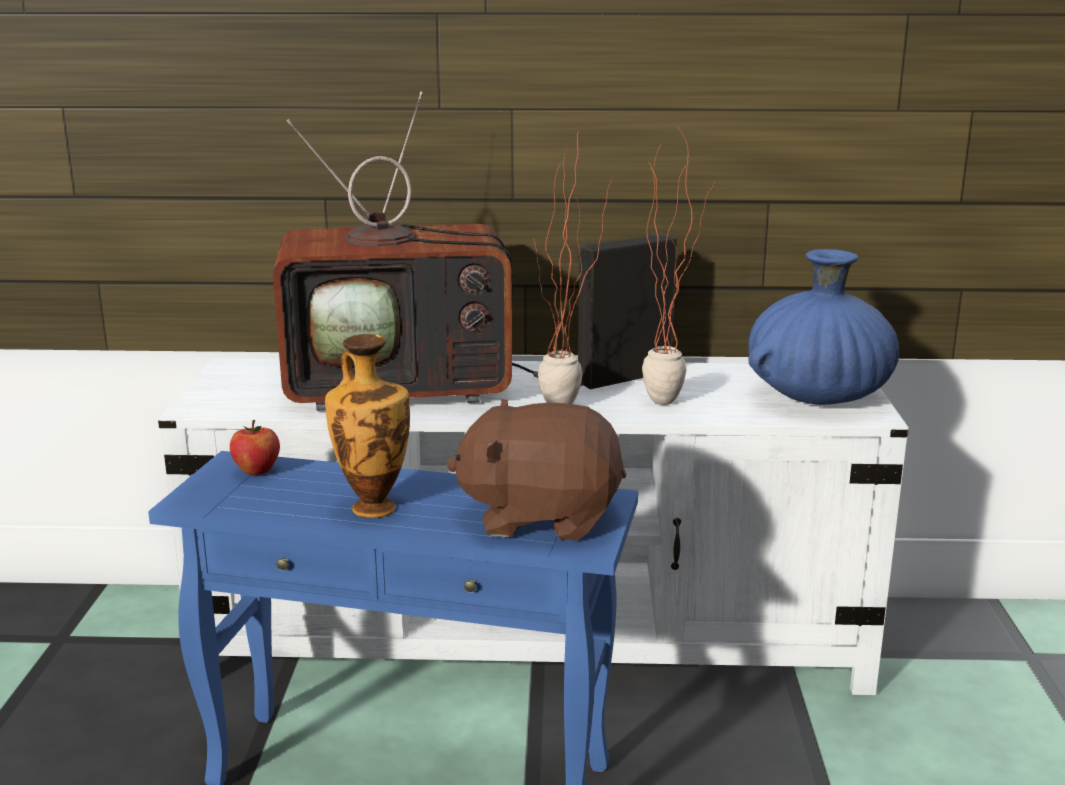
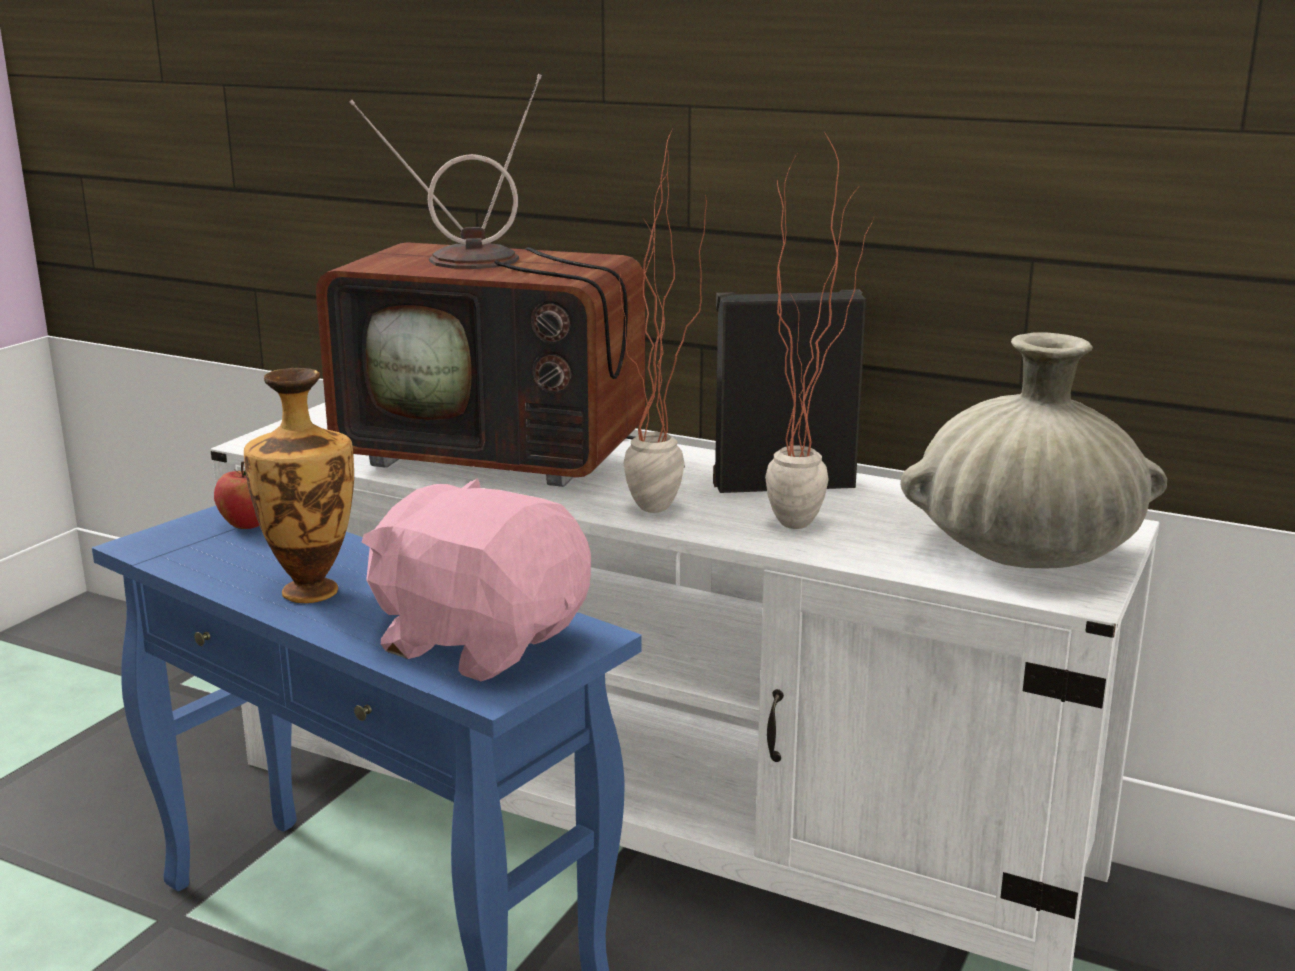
camera: 25 degrees right, 0 degrees up
(540, 516) = (480, 641): brown plush toy -> pink plush toy
(817, 397) = (1025, 554): blue vase -> beige vase

